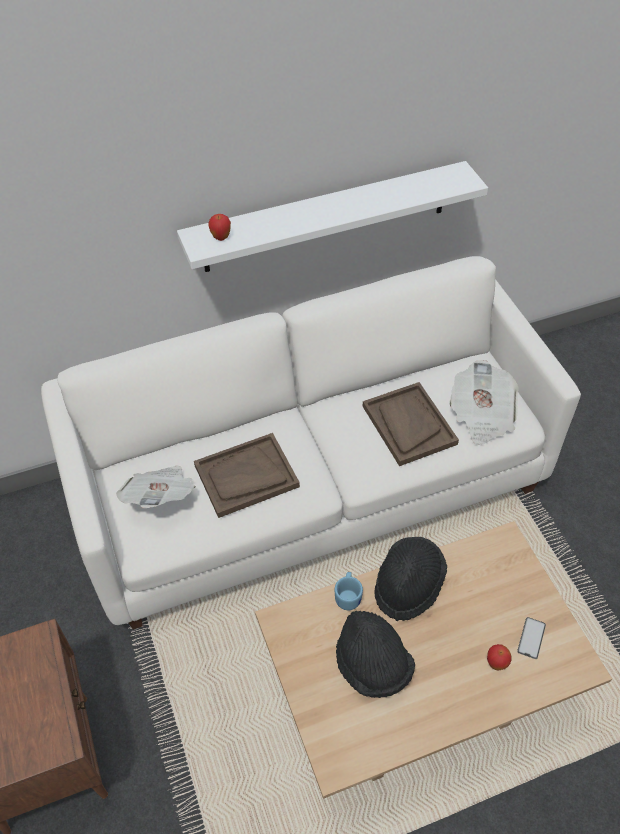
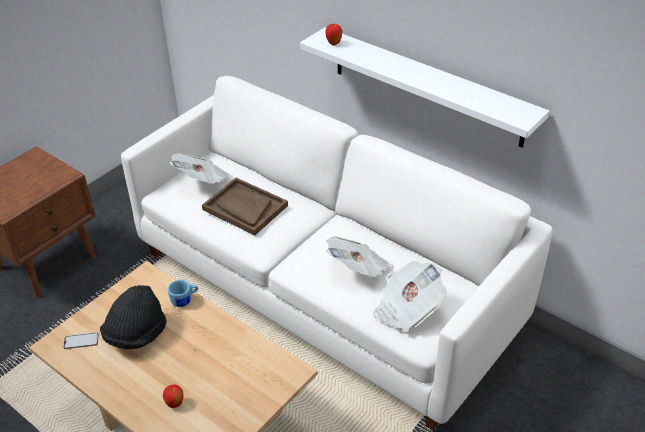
camera: 60 degrees right, 10 degrees down
(408, 425) = (359, 269): brown tray -> newspaper
(408, 585) = (213, 328): black hat -> none
(531, 638) = (210, 418): phone -> phone (81, 341)

